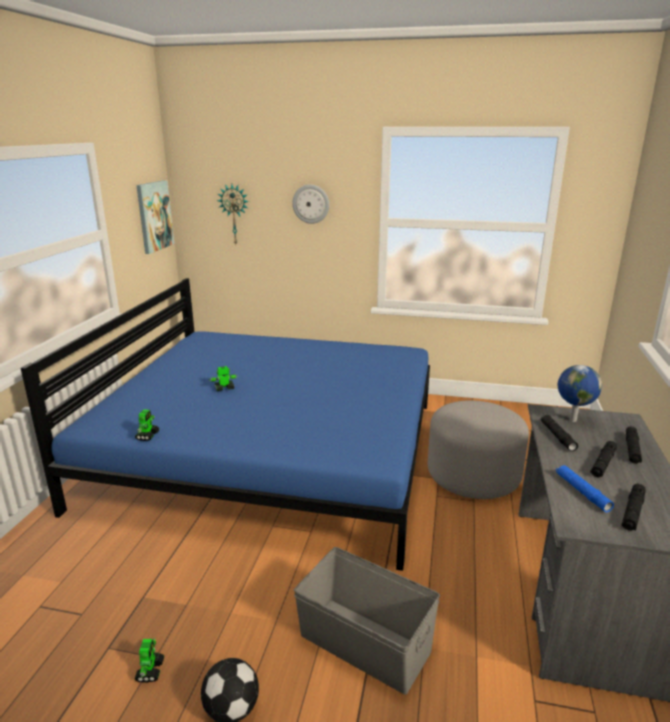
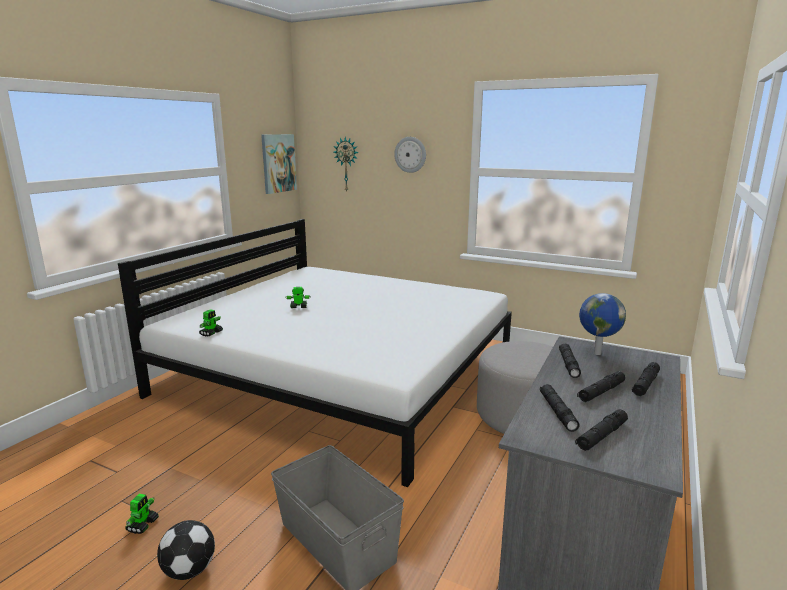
camera: 15 degrees right, 5 degrees down
(271, 451) = (341, 372): blue bed -> white bed
(582, 492) = (557, 412): blue flashlight -> black flashlight

